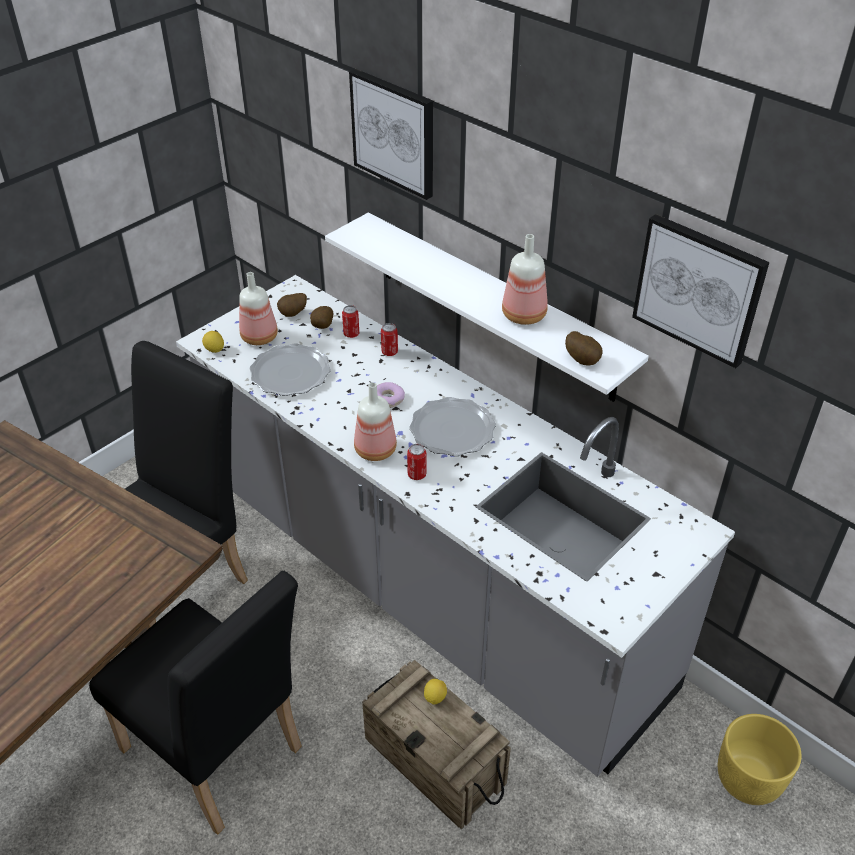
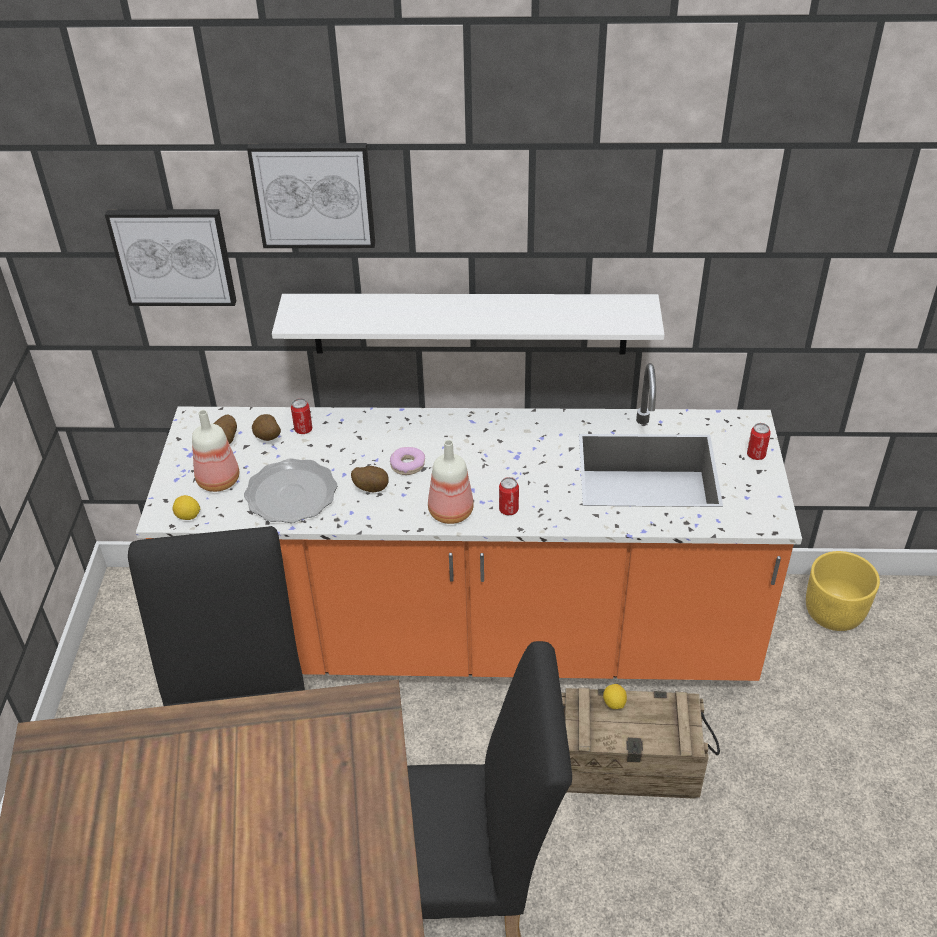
camera: 40 degrees left, 0 degrees up
(389, 352) = (358, 426): can -> can (756, 455)
(427, 585) = (473, 637): grey counter -> orange counter
(452, 430) = (492, 458): plate -> none
(524, 314) = (532, 311): bottle -> none
(583, 360) = (620, 322): potato -> potato (371, 488)
(699, 289) = (704, 212): picture -> picture (173, 256)

